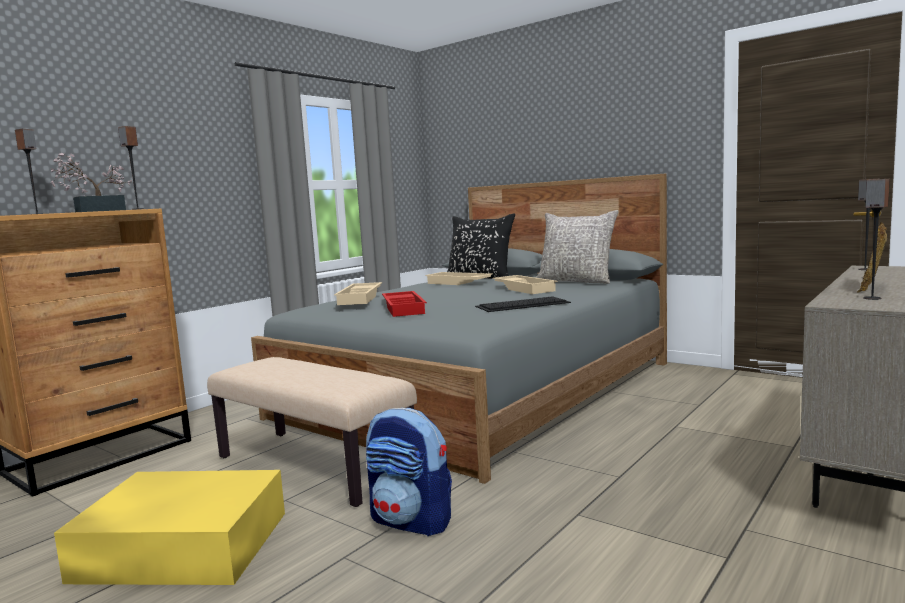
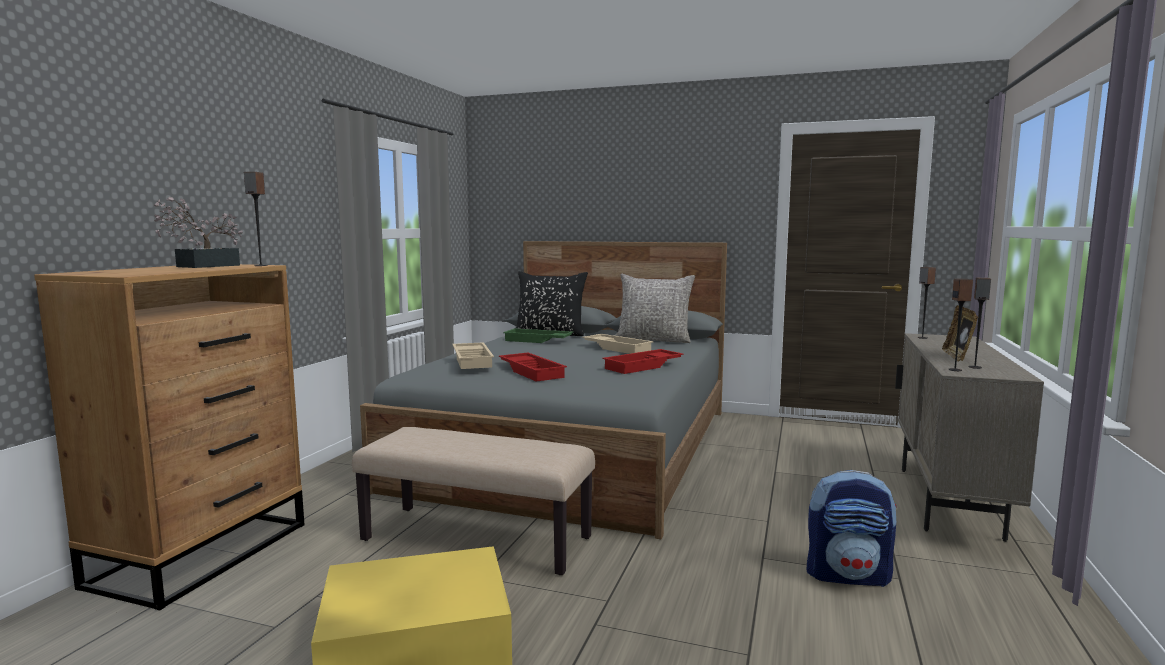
camera: 20 degrees left, 0 degrees up
(37, 214) = (138, 269): speaker -> speaker (955, 370)
(412, 521) = (627, 582): backpack -> backpack (848, 575)
(457, 283) = (537, 340): beige tray -> green tray
(522, 305) = (643, 366): keyboard -> red tray

